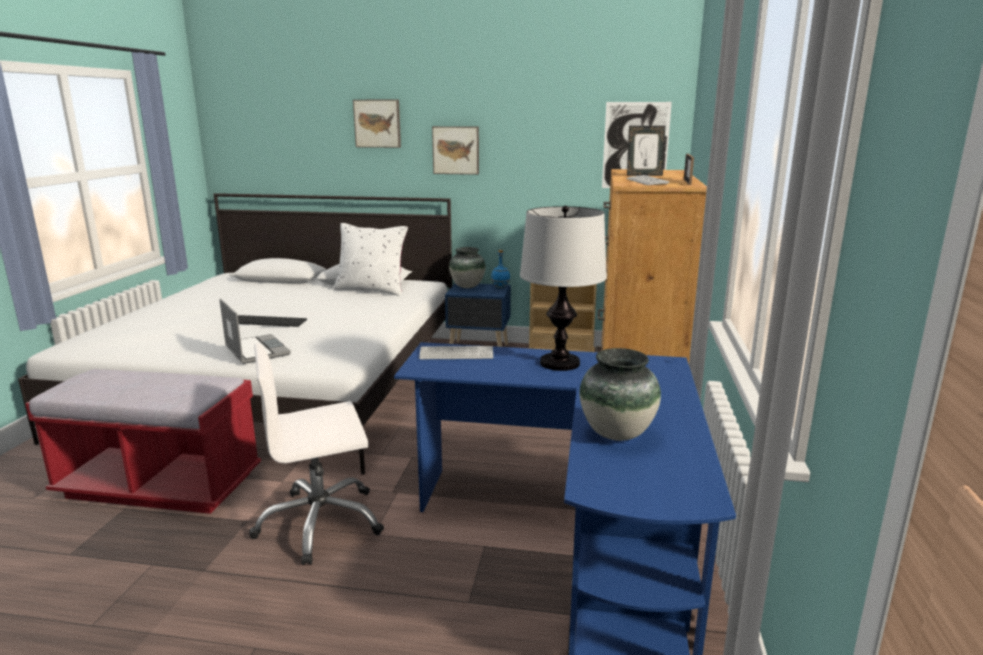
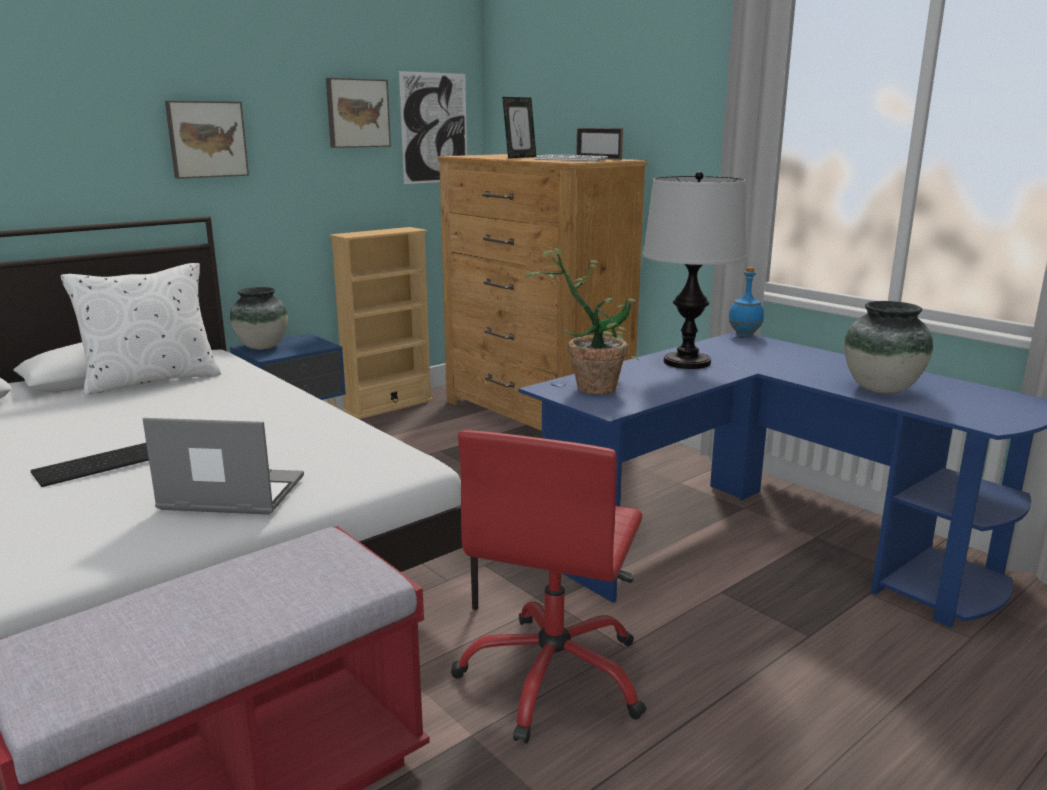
camera: 50 degrees left, 0 degrees up
(320, 523) = (554, 676): white office chair -> red office chair
(378, 123) = (60, 94): picture -> picture (357, 113)
(456, 354) = (591, 385): keyboard -> potted plant
(500, 287) = (308, 338): blue bottle -> blue bottle (744, 335)

